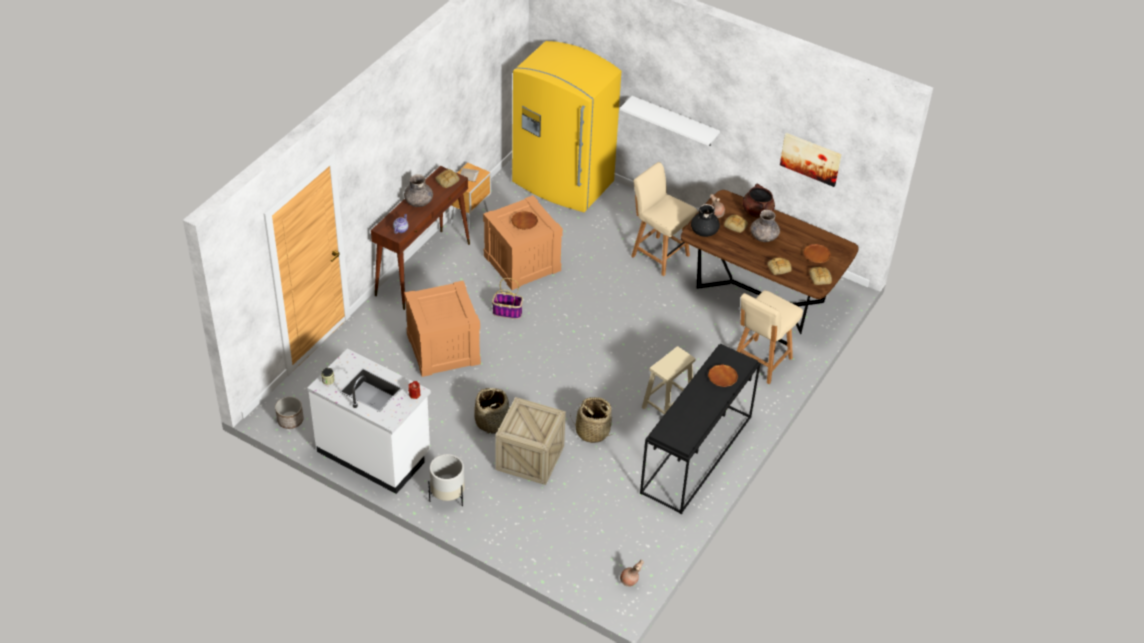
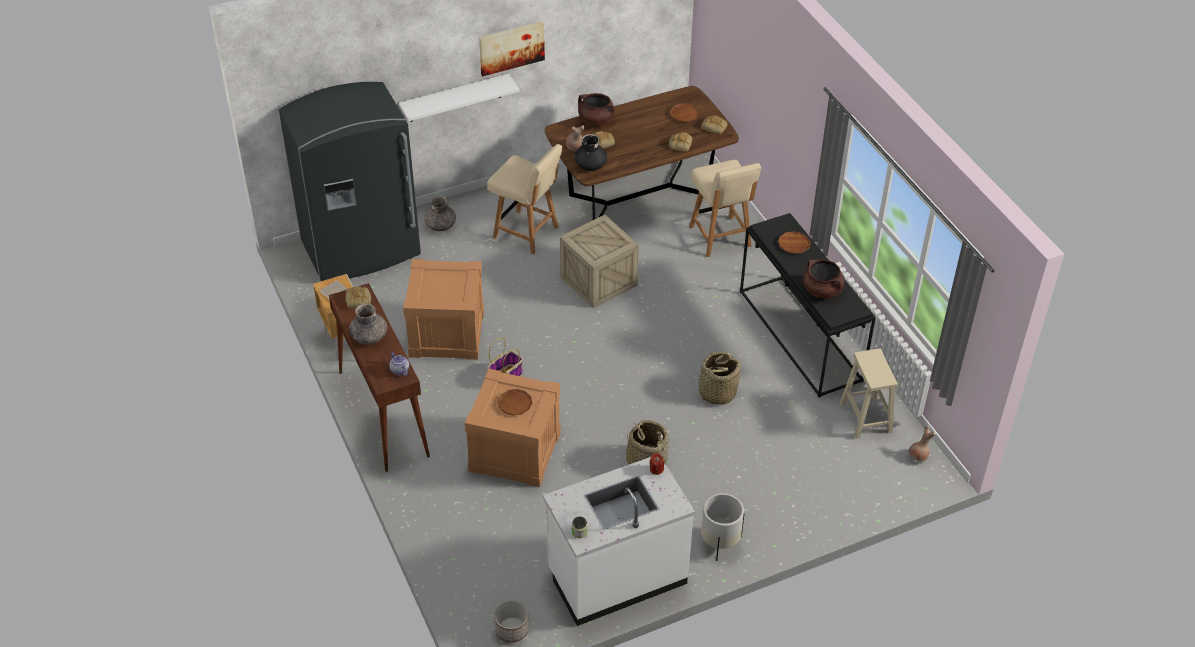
camera: 55 degrees left, 0 degrees up
(524, 222) = (444, 284): brown plate -> brown plate (515, 404)
(530, 458) = (716, 454): crate -> crate (598, 281)
(562, 183) = (362, 250): yellow fridge -> grey fridge
(659, 255) = (527, 233): beige chair -> beige chair turned 135 degrees counterclockwise
(667, 406) = (725, 325): beige stool -> beige stool (866, 418)
(685, 414) = (822, 290): none -> brown cooking pot
(764, 237) = (632, 133): grey vase -> grey vase (441, 225)
(811, 158) = (610, 37): picture -> picture (511, 47)

